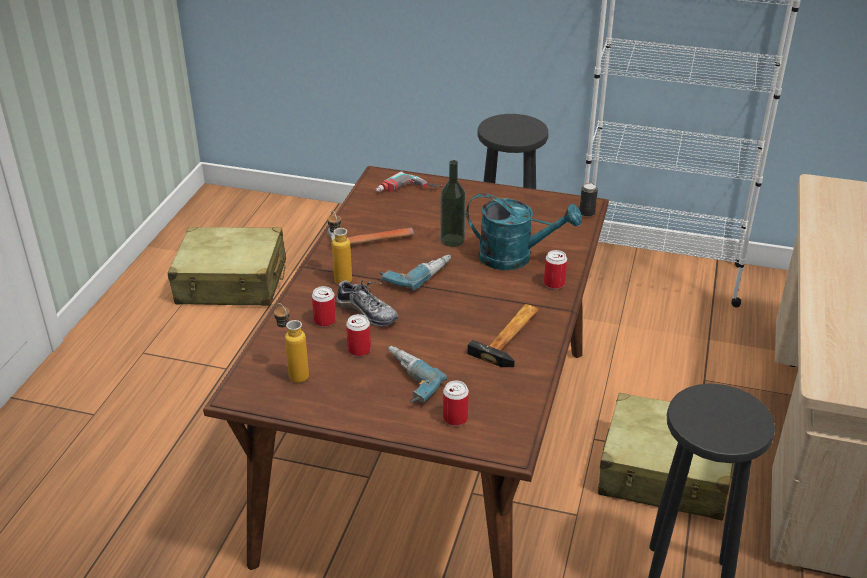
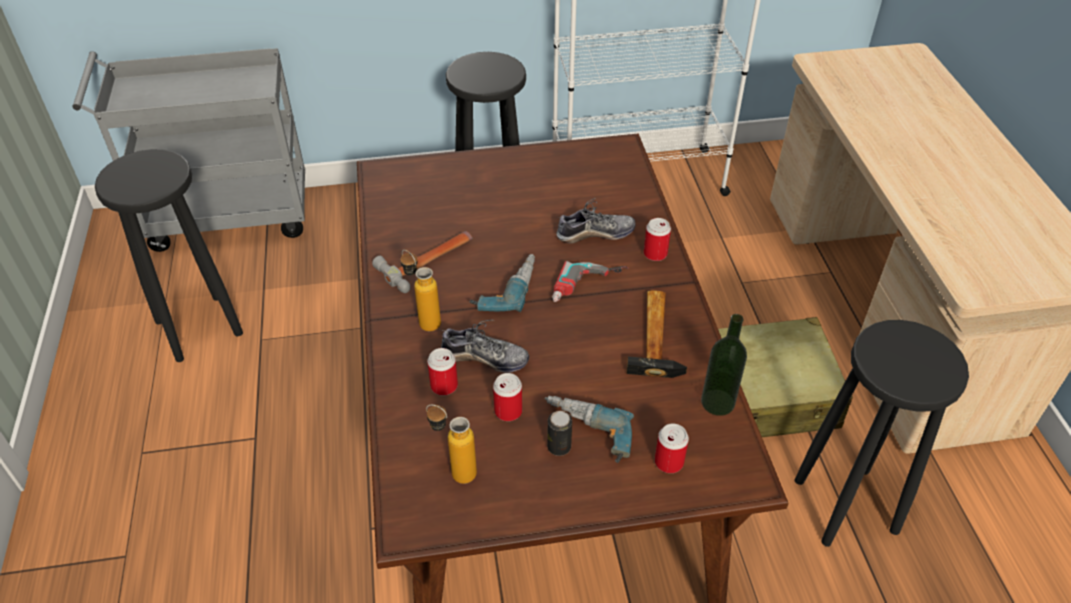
camera: 25 degrees left, 10 degrees up
(232, 282) = (200, 327): beige suitcase -> black stool
(294, 217) = (227, 223): none -> grey cart
(408, 192) = (426, 183): power drill -> power drill (589, 288)
(452, 240) = (515, 232): bottle -> bottle (717, 402)
(515, 257) = (595, 233): turquoise watering can -> shoe
(587, 213) = (630, 157): can -> can (559, 447)

